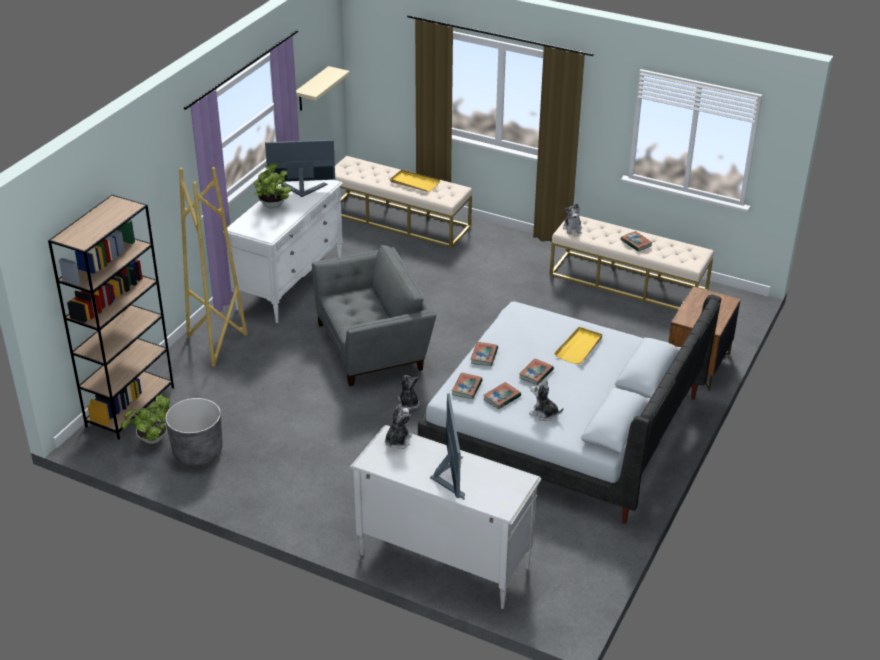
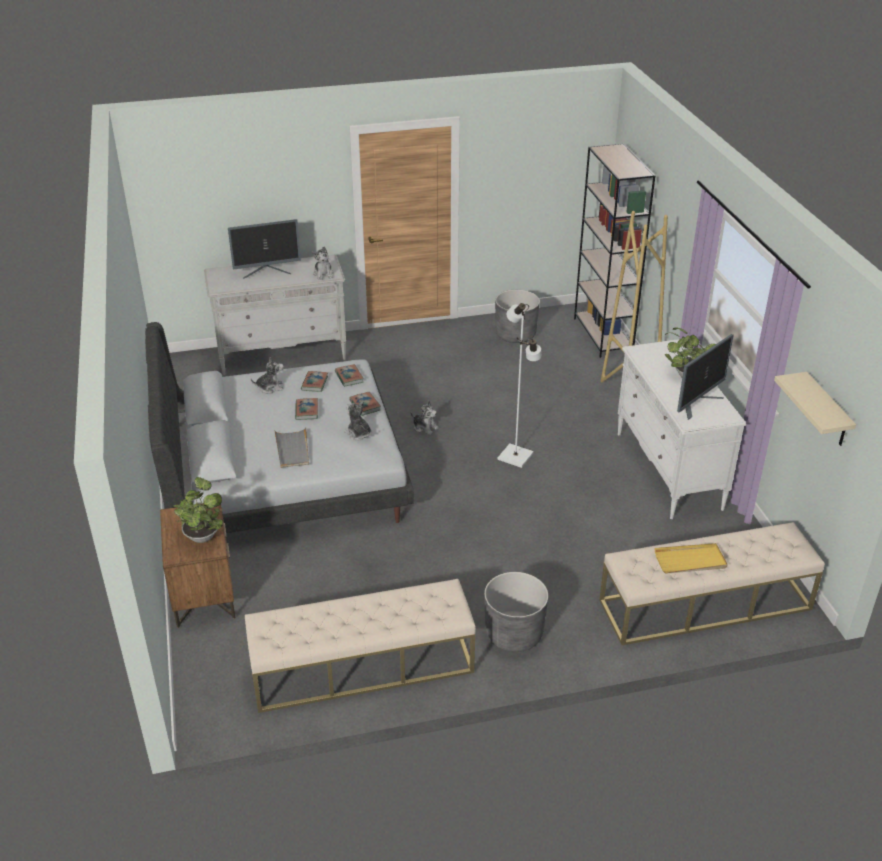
camera: 140 degrees right, 0 degrees up
(151, 440) = (555, 327): potted plant -> potted plant (202, 535)
(374, 345) = (515, 456): grey armchair -> white floor lamp
(449, 477) = (267, 271): monitor -> monitor turned 60 degrees counterclockwise
(522, 256) = (514, 634): none -> grey planter
(572, 228) = (444, 597): plush toy -> plush toy (358, 434)
(579, 347) = (292, 449): yellow tray -> grey tray
(636, 243) = (351, 615): book -> none

